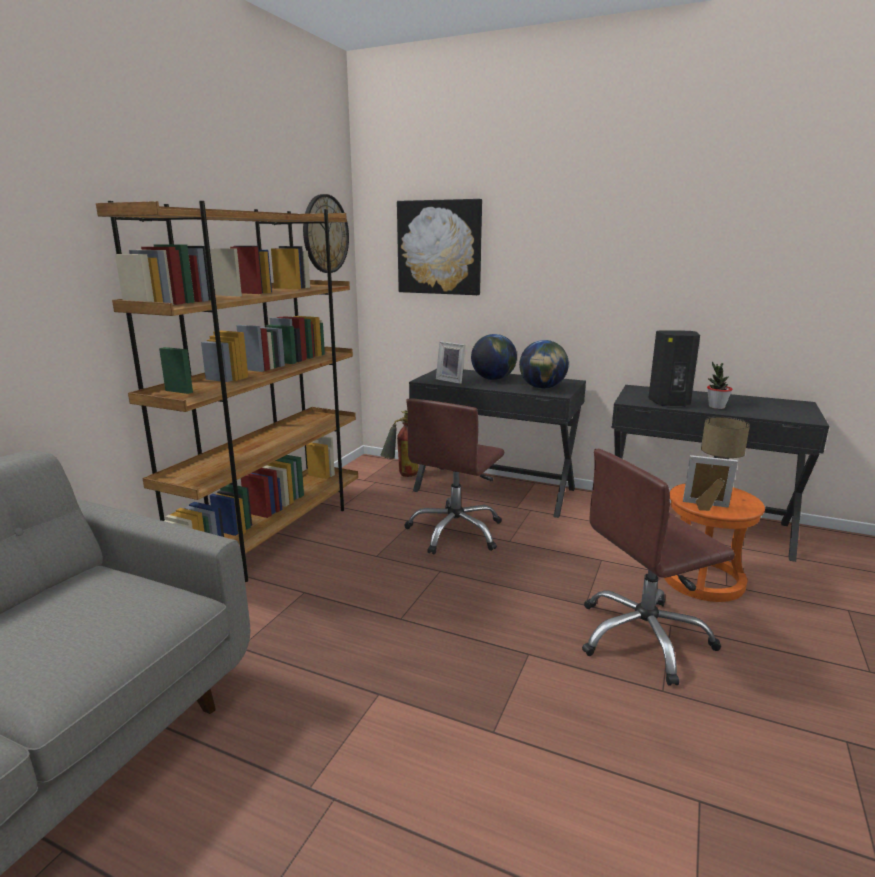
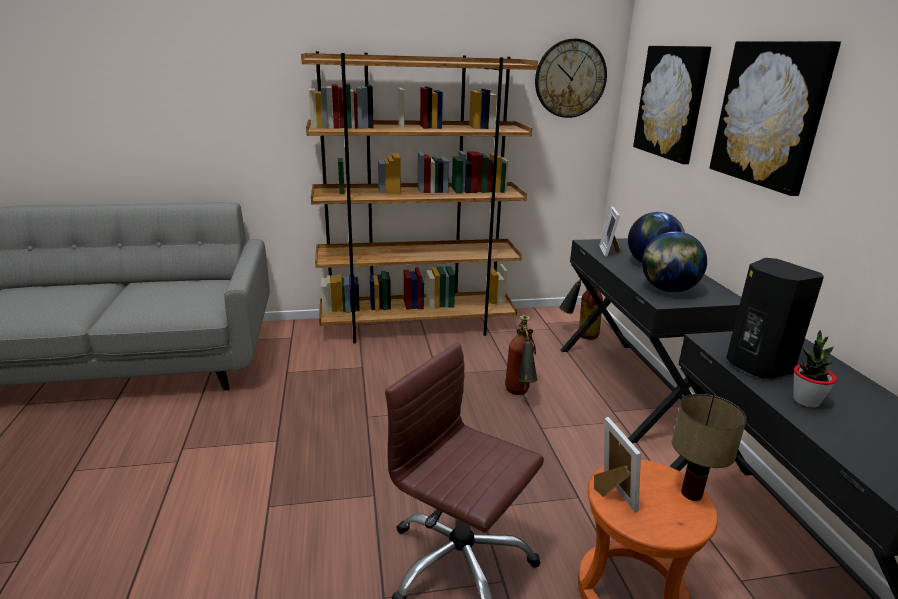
camera: 55 degrees right, 5 degrees up
(455, 532) = (519, 395): brown office chair -> fire extinguisher
(562, 244) = (769, 114): none -> picture

